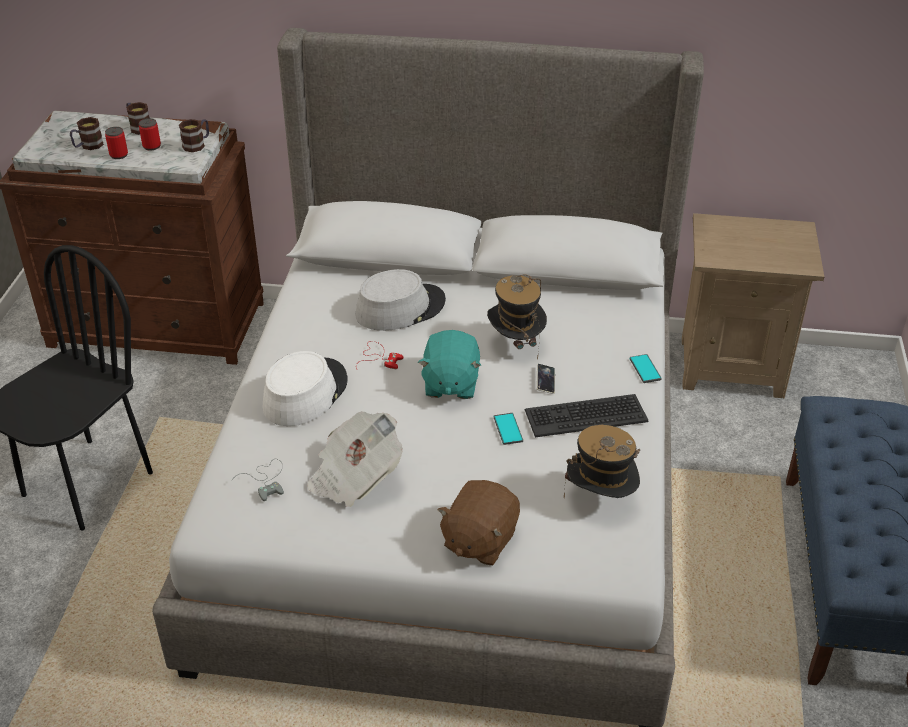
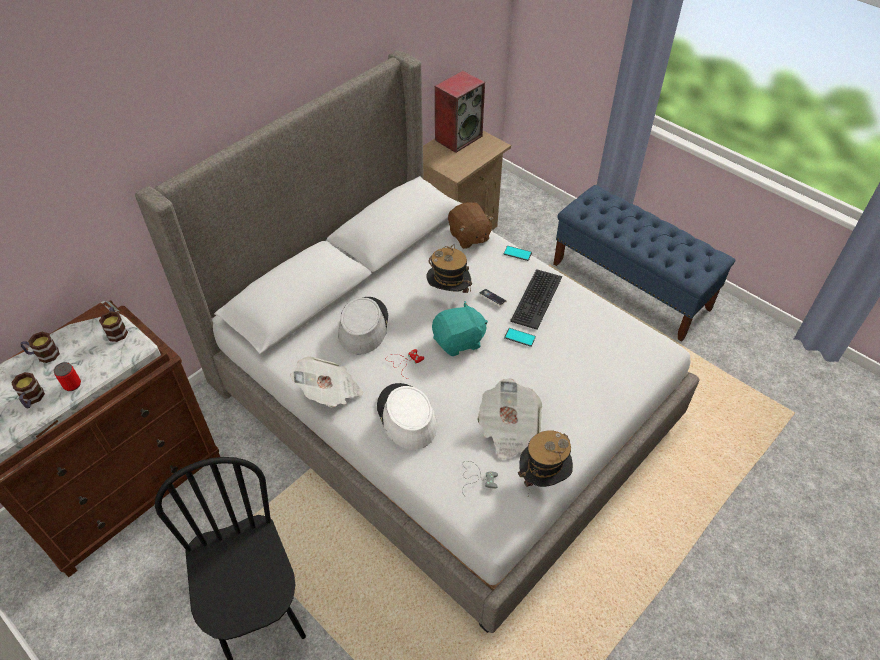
camera: 55 degrees left, 10 degrees up
(152, 146) = (84, 359): can -> none
(290, 328) = (329, 392): none -> newspaper
(450, 384) = (459, 341): turquoise plush toy -> turquoise plush toy turned 60 degrees counterclockwise
(479, 540) = (600, 399): brown plush toy -> brown plush toy (469, 236)
(600, 500) = (605, 331): hat -> hat (543, 478)
(776, 232) = (458, 137): none -> speaker

